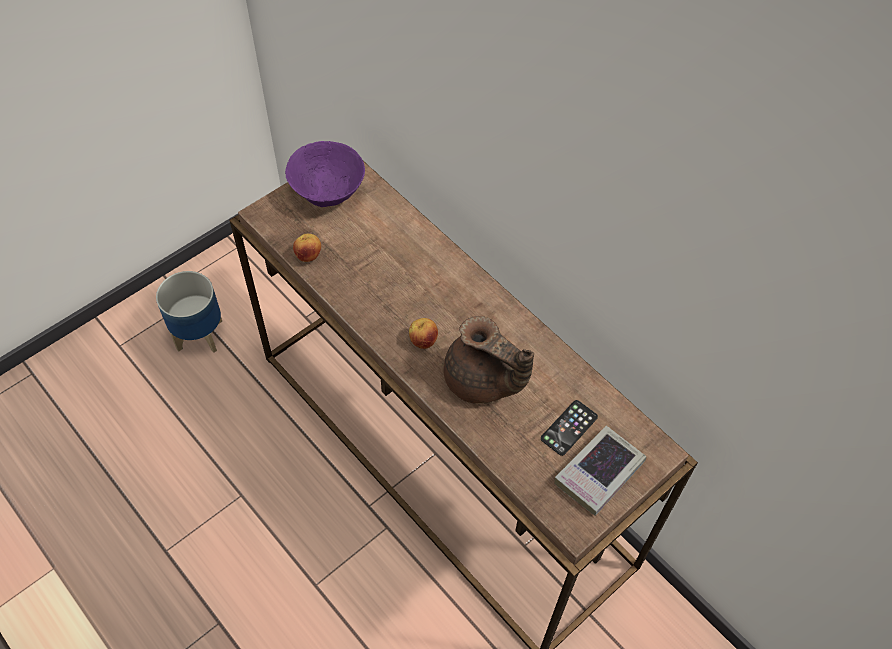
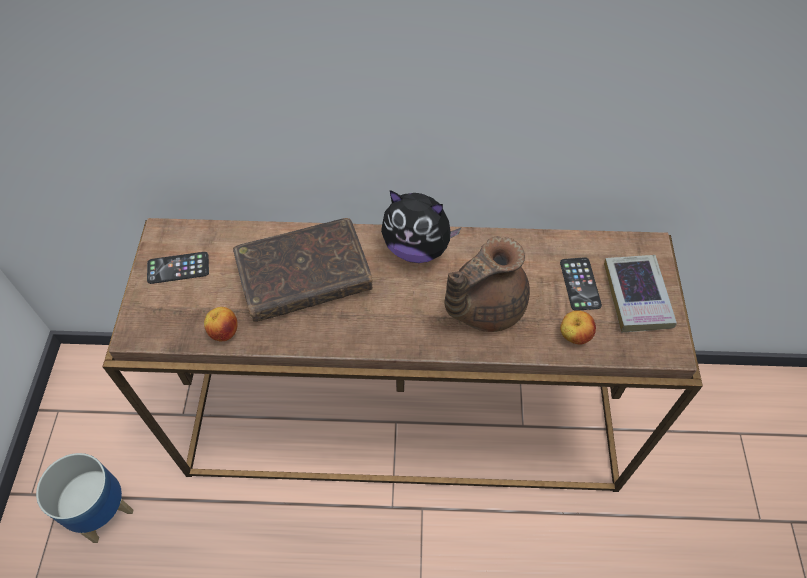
camera: 45 degrees left, 0 degrees up
(327, 193) = (178, 268): purple bowl -> phone
(393, 263) = (304, 278): none -> brown book
(423, 341) = (403, 316): apple -> apple (574, 336)
(482, 381) = (483, 306): brown teapot -> brown teapot turned 150 degrees clockwise
(487, 306) = (417, 248): none -> plush toy

